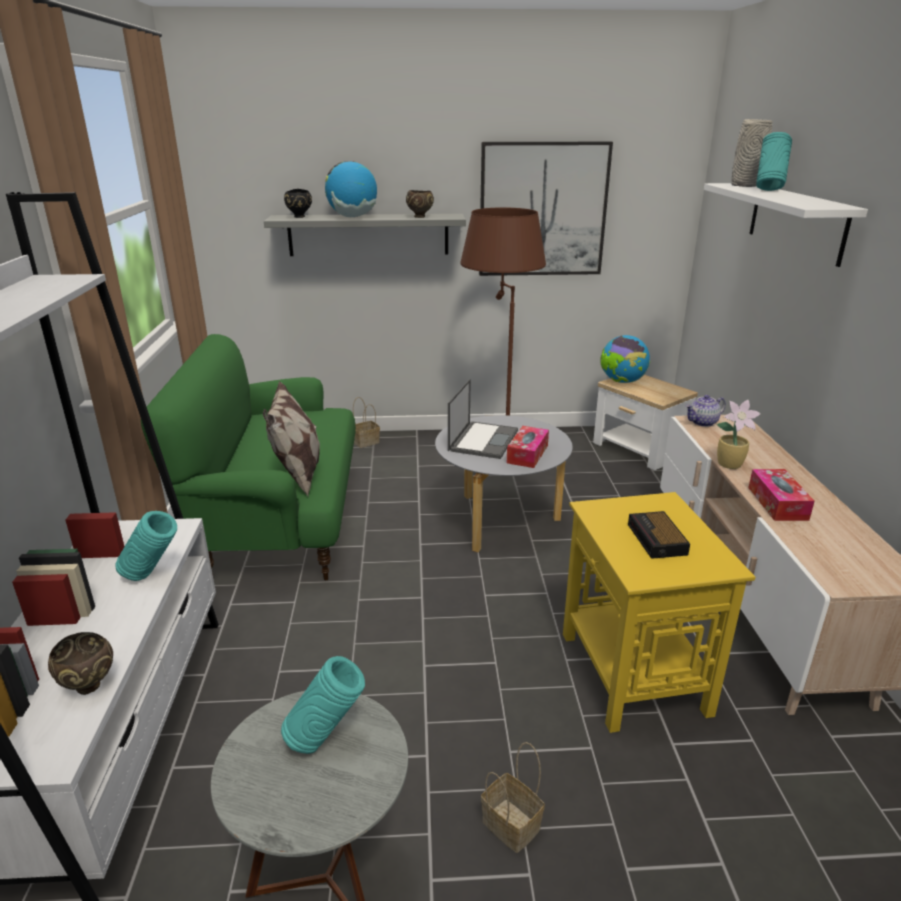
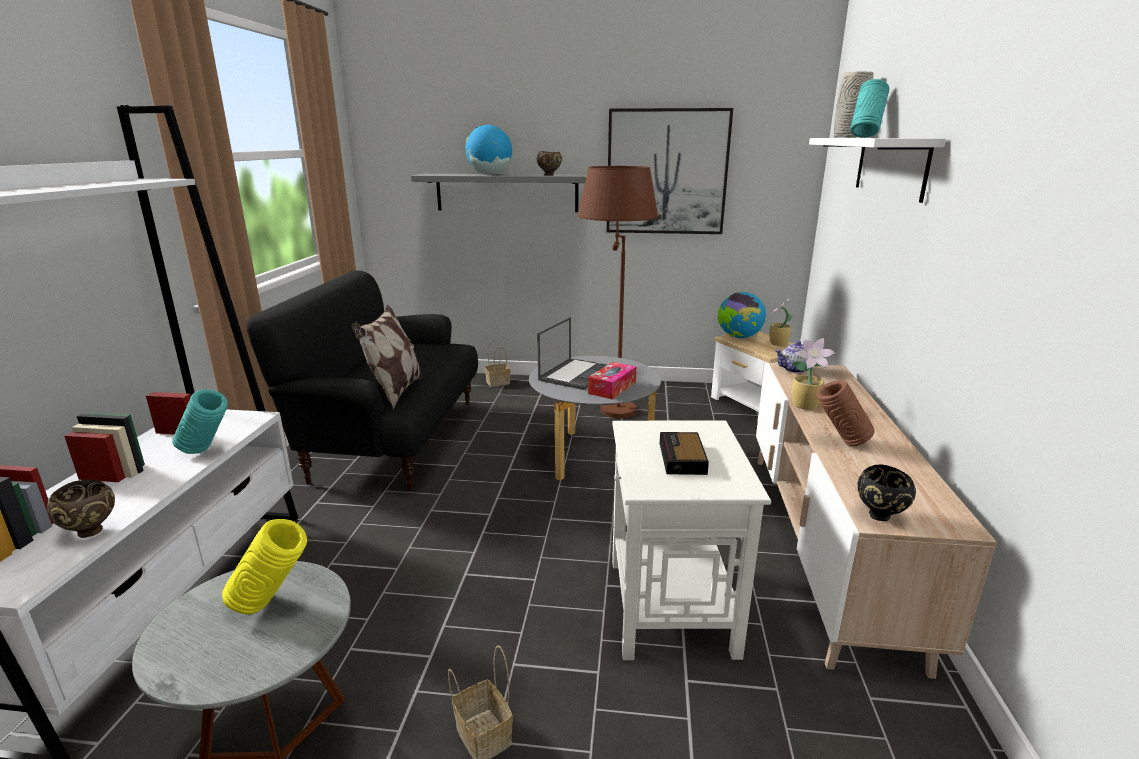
camera: 10 degrees right, 5 degrees down
(280, 521) = (393, 439): green sofa -> black sofa
(299, 217) = (444, 174): black bowl -> black bowl (880, 516)
(326, 739) = (273, 605): turquoise vase -> yellow vase
(634, 674) = (671, 607): yellow side table -> white side table
(662, 387) = (777, 344): none -> potted plant
(777, 503) = (840, 442): tissue box -> brown vase

